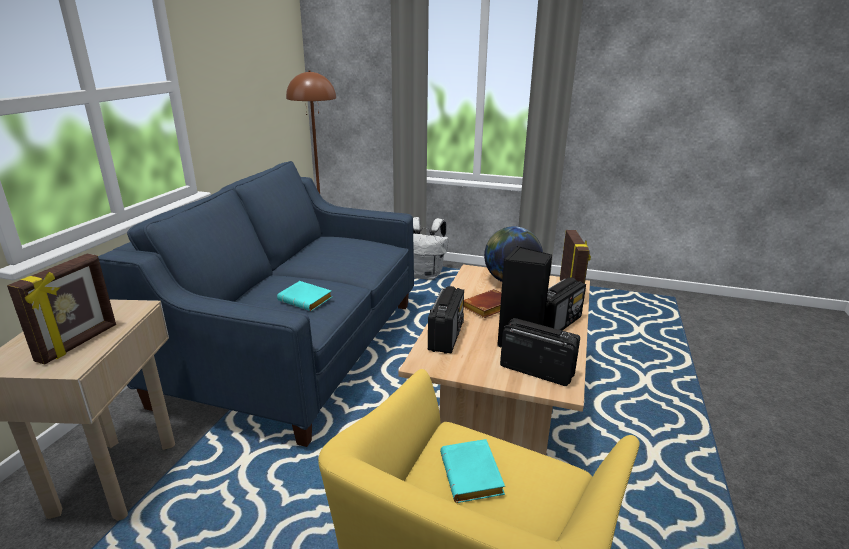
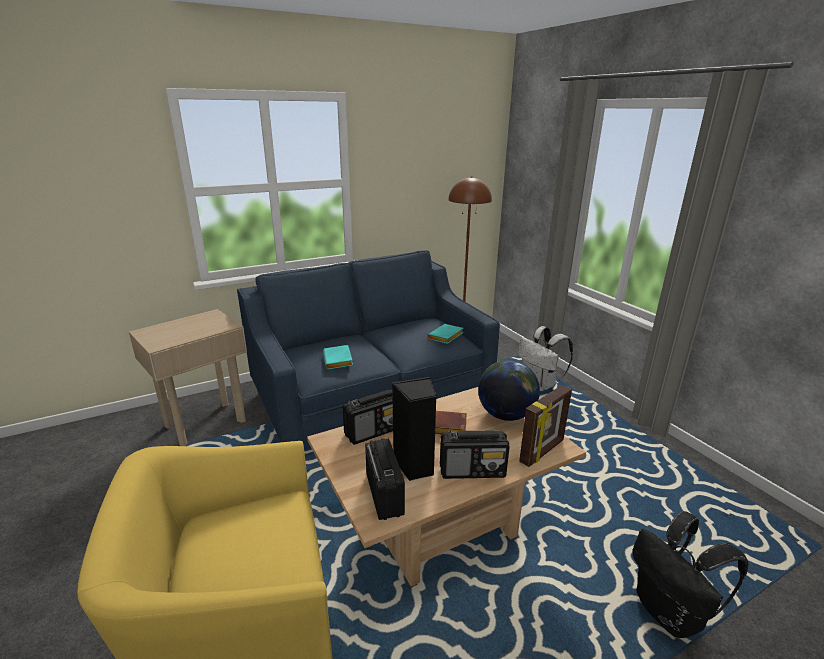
camera: 45 degrees right, 0 degrees up
(79, 343) = (179, 335): picture frame -> none
(473, 477) = (248, 535): turquoise book -> turquoise book (446, 337)
(672, 369) = (670, 613): none -> black backpack

